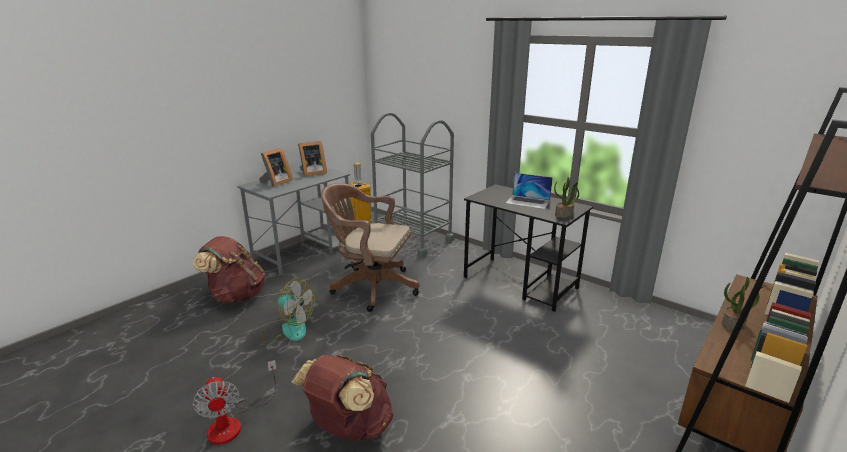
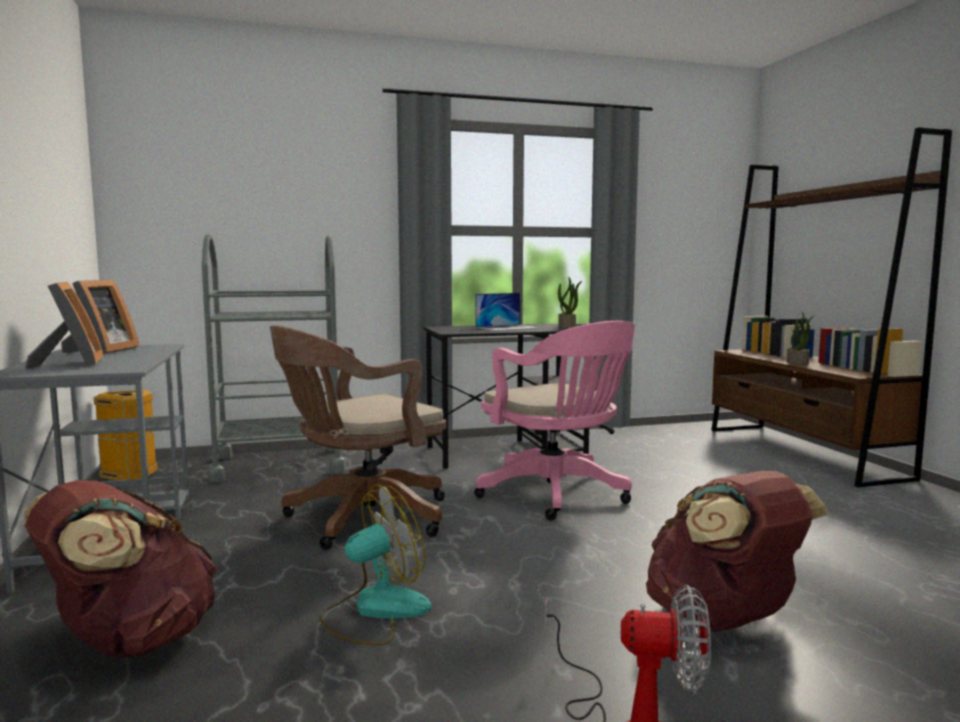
camera: 55 degrees left, 15 degrees down
(467, 324) = (557, 495): none -> pink office chair

